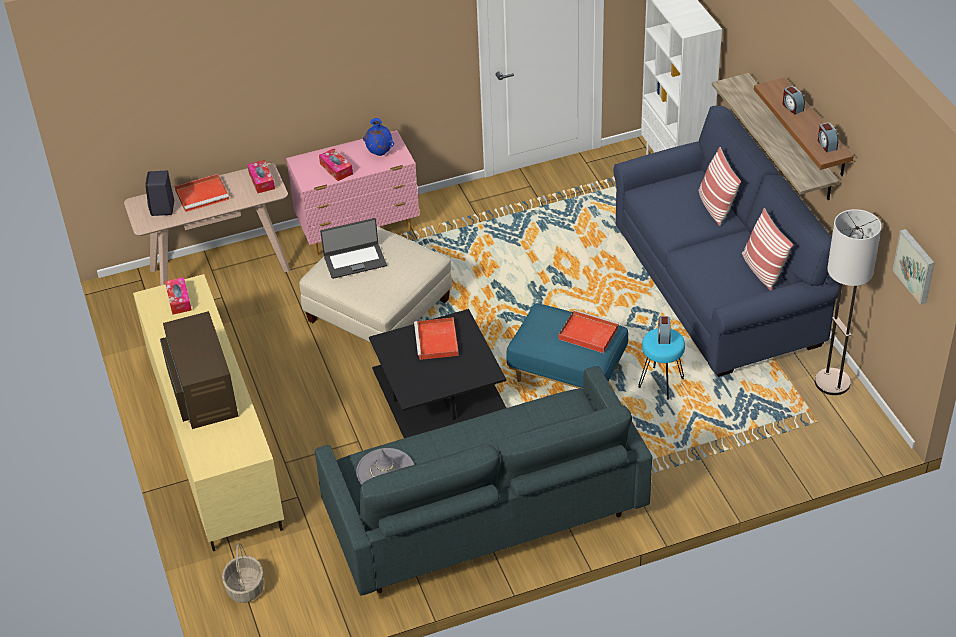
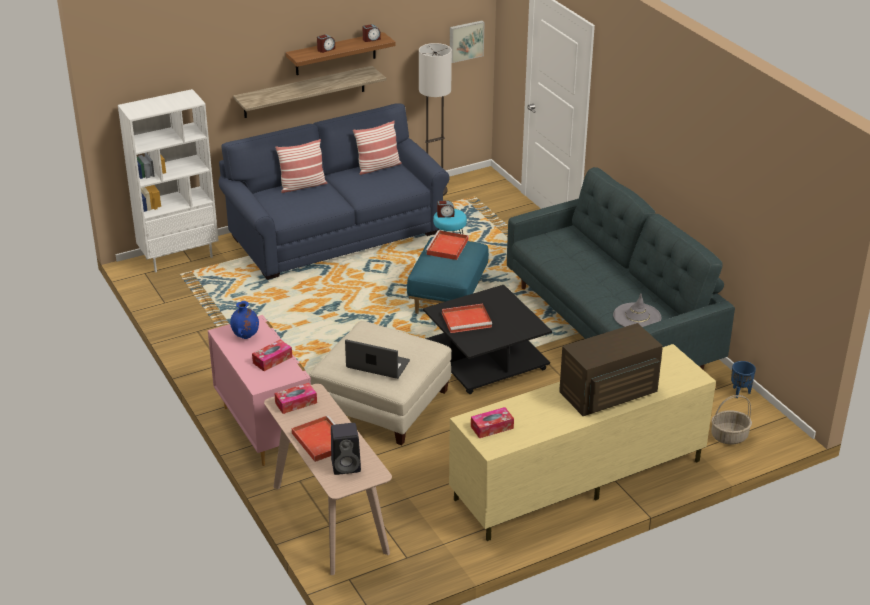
camera: 100 degrees left, 10 degrees down
(322, 619) = (740, 392): none -> blue planter
(355, 261) = (377, 365): laptop -> laptop turned 45 degrees counterclockwise

